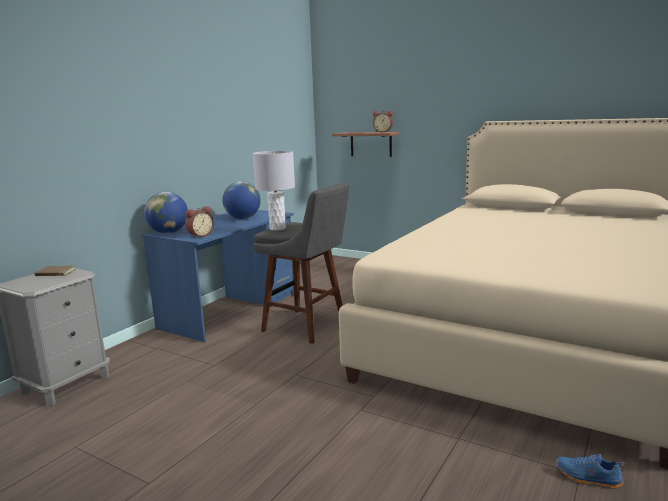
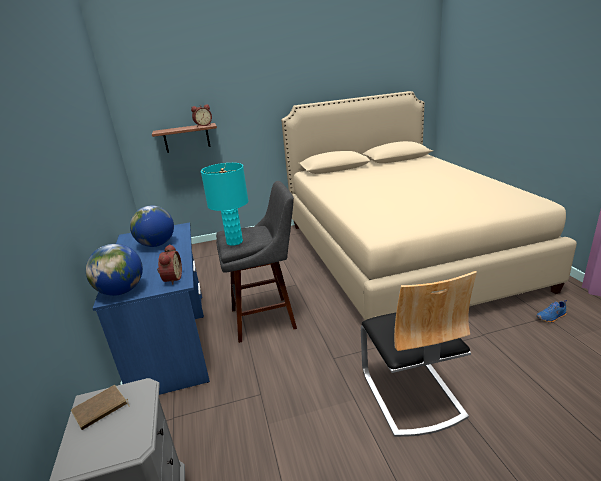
camera: 45 degrees left, 10 degrees up
(278, 228) = (235, 242): grey table lamp -> turquoise table lamp
(296, 429) = (411, 394): none -> chair

